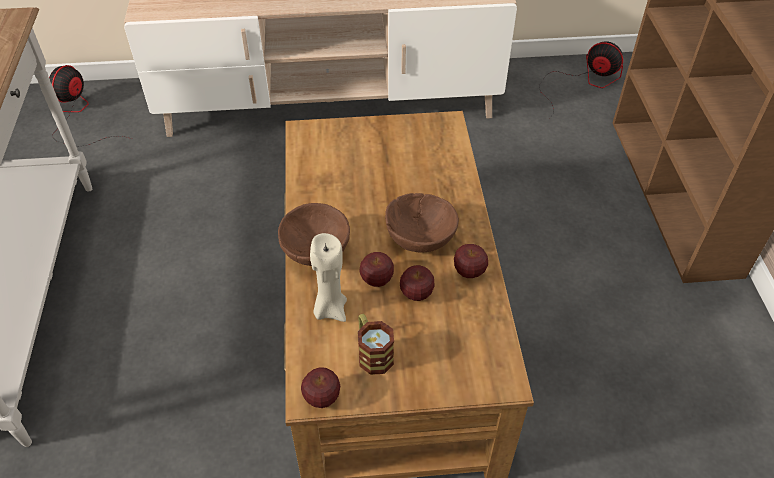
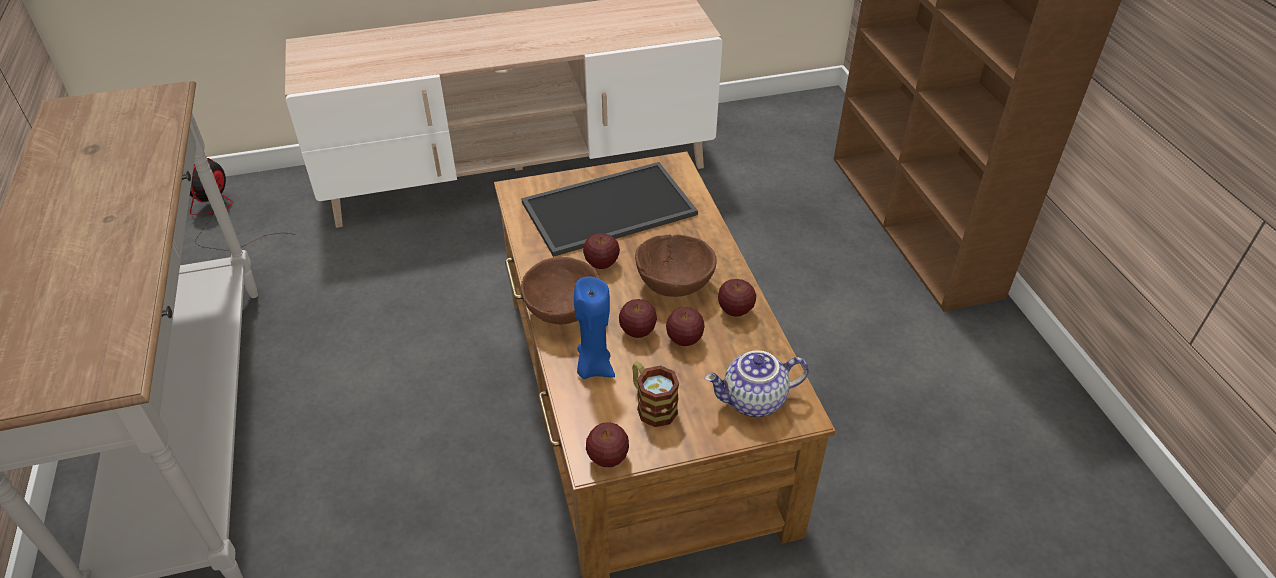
camera: 10 degrees left, 5 degrees down
(330, 309) = (593, 367): beige candle -> blue candle
(360, 210) = (601, 263): none -> apple
(378, 160) = (608, 210): none -> tray
(465, 363) = (753, 401): none -> teapot
(582, 83) = (793, 122): fan -> none

